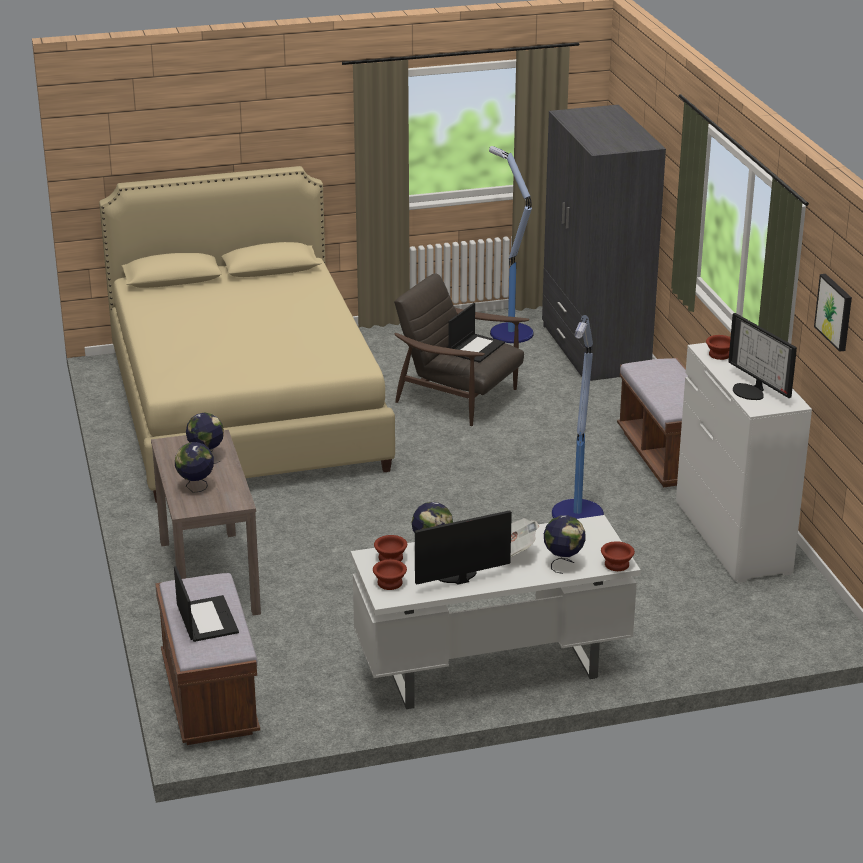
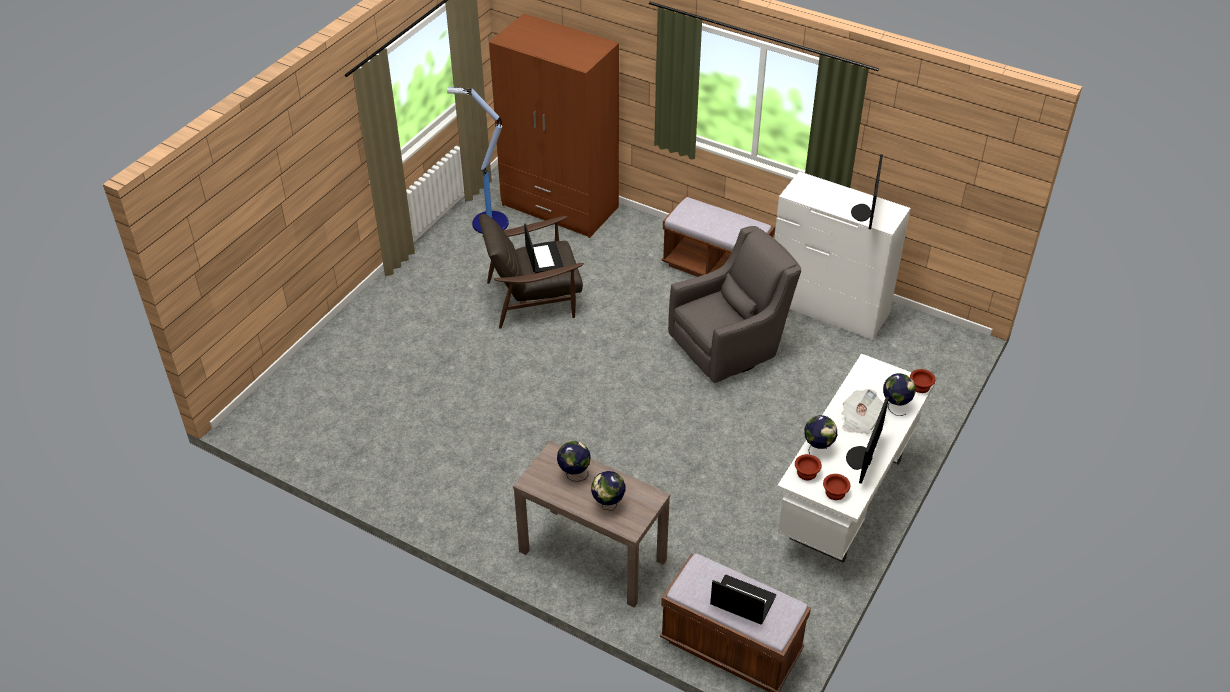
camera: 45 degrees left, 15 degrees up
(245, 410) = (409, 400): beige bed -> none
(577, 515) = (730, 348): floor lamp -> grey armchair
(594, 349) = (559, 207): grey wardrobe -> brown wardrobe
(718, 354) = (806, 194): brown bowl -> none
(751, 391) = (864, 213): monitor -> monitor turned 90 degrees clockwise
(835, 312) = (908, 136): picture -> none

